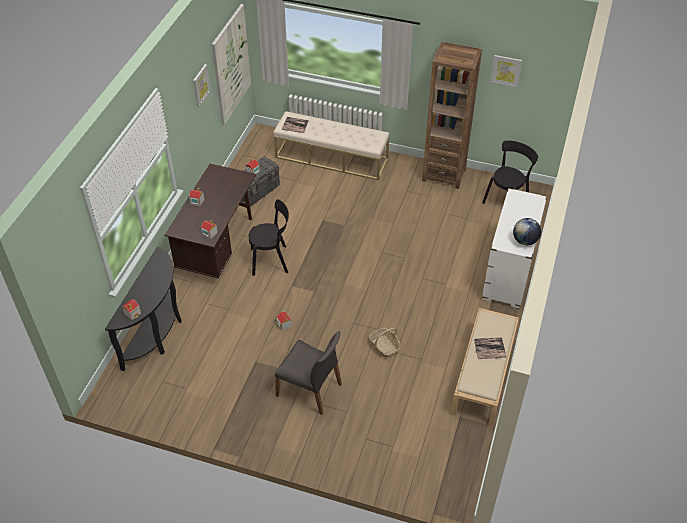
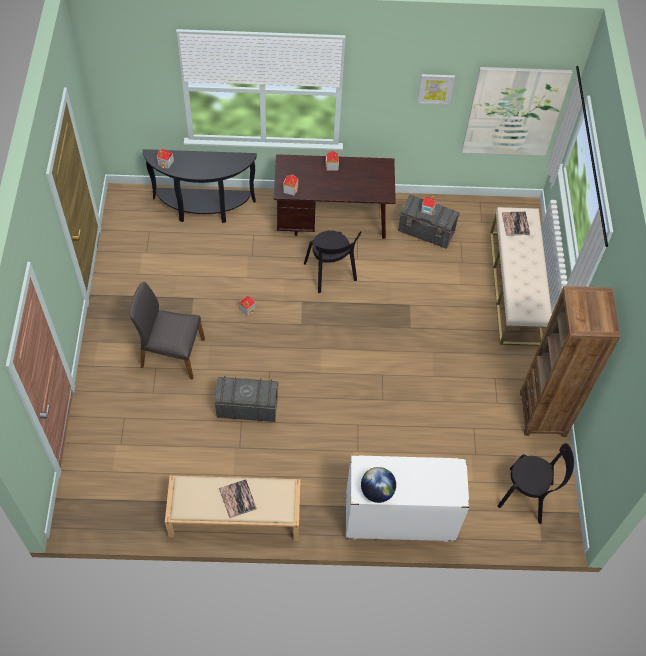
camera: 70 degrees right, 10 degrees up
(310, 389) = (171, 353): grey chair -> grey chair turned 90 degrees clockwise
(384, 346) = (247, 408): basket -> grey storage box
(506, 70) = (620, 385): picture -> none

